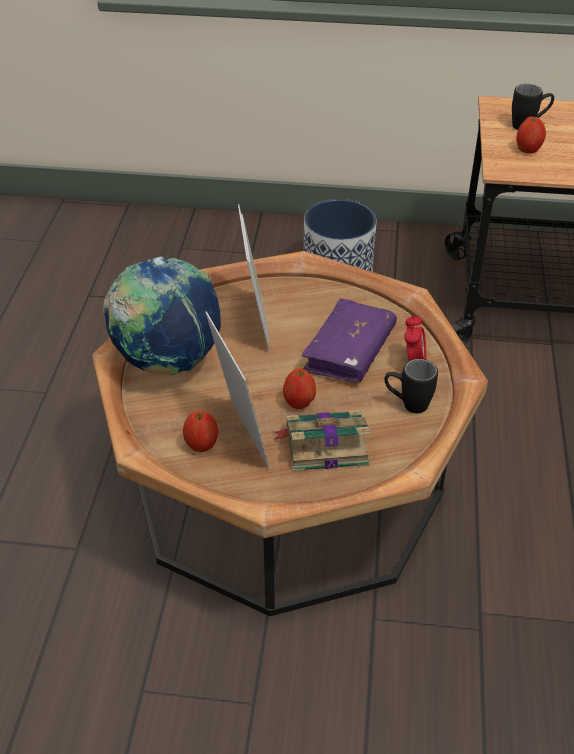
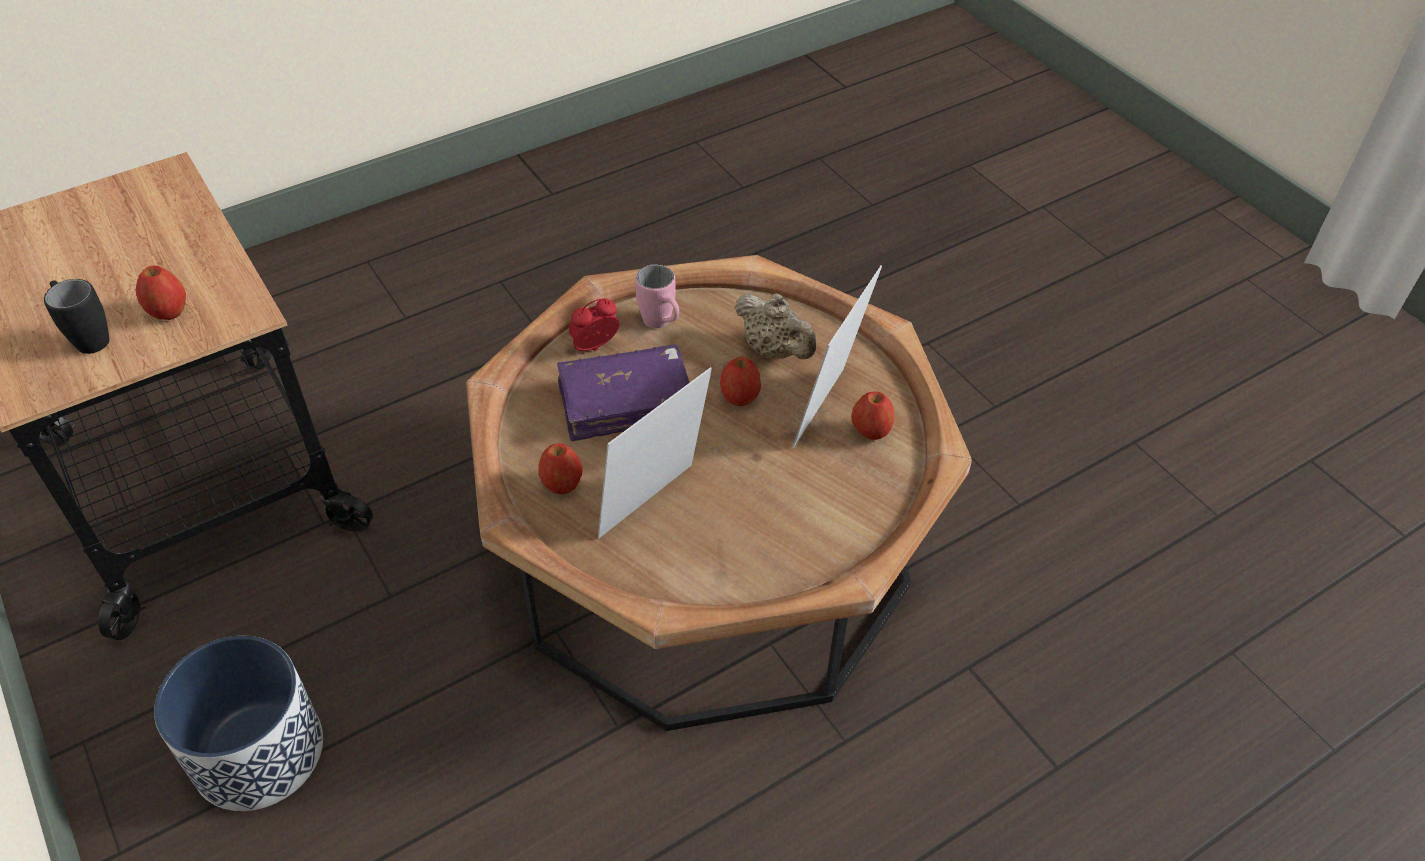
camera: 130 degrees left, 5 degrees up
(167, 361) = (797, 541): globe -> none
(311, 299) = (562, 484): none -> apple
(324, 445) = (774, 350): book -> beige teapot
(407, 404) = (661, 324): black mug -> pink mug

